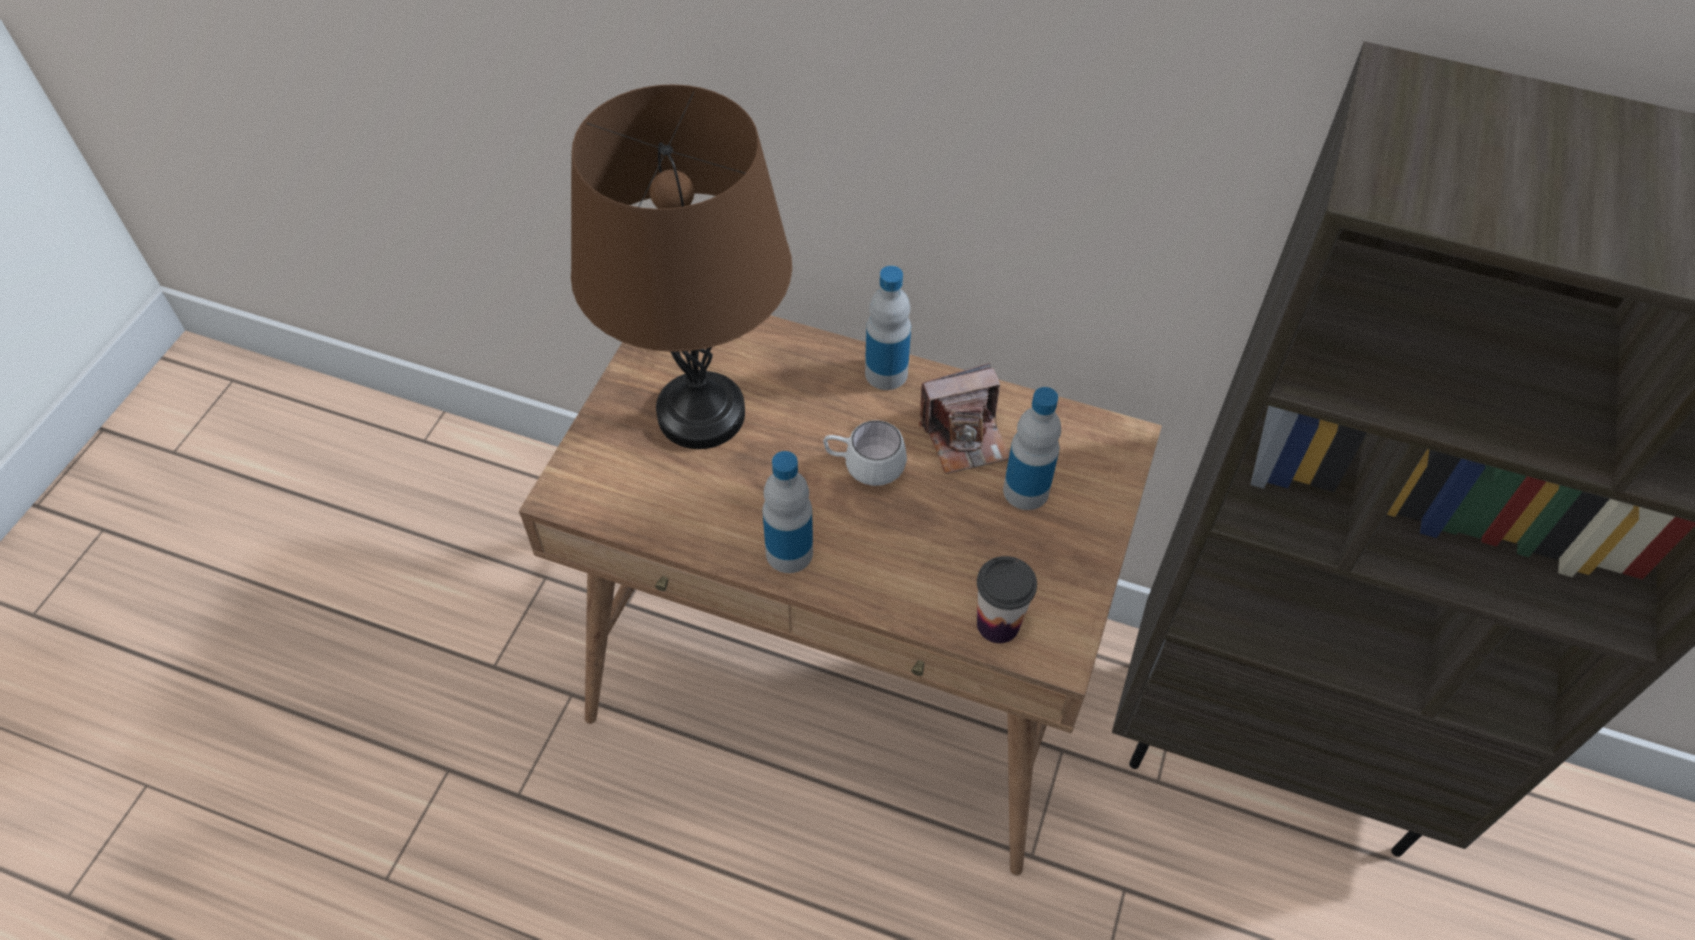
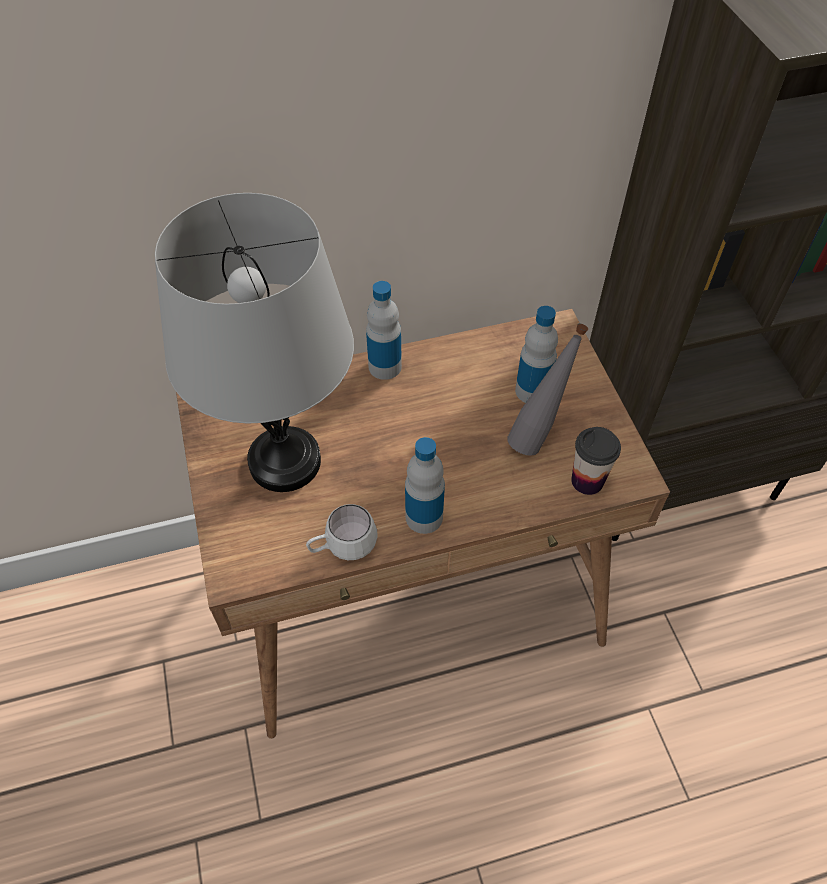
camera: 35 degrees left, 0 degrees up
(701, 414) = (285, 461): brown table lamp -> grey table lamp
(864, 468) = (423, 434): white mug -> white mug (343, 547)
(965, 437) = (468, 379): camera -> none
(986, 543) = (538, 436): none -> grey bottle

